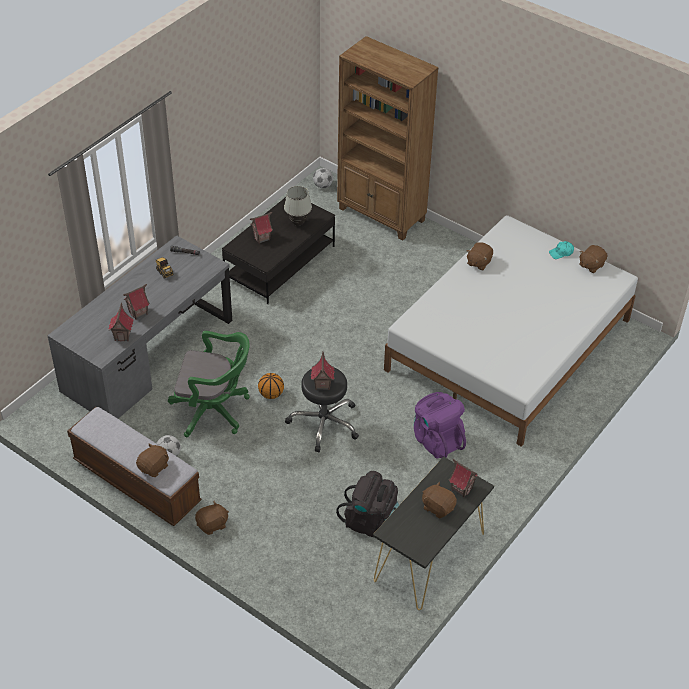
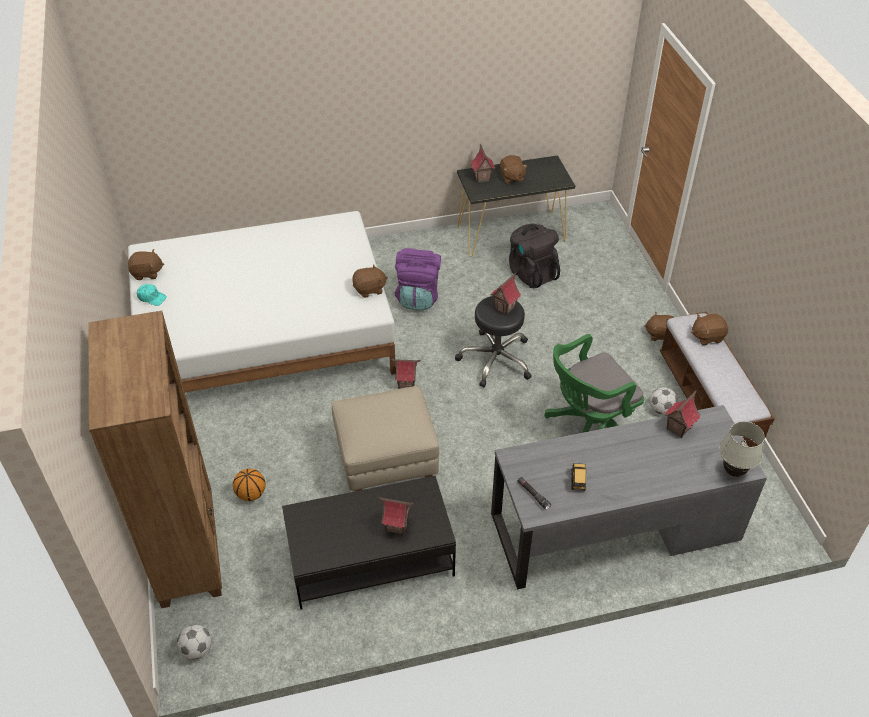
camera: 140 degrees left, 0 degrees up
(138, 313) = (643, 446): toy house -> toy house (406, 384)
(214, 410) = (587, 426): green office chair -> green office chair turned 75 degrees counterclockwise
(271, 394) = (519, 411): basketball -> basketball (250, 494)
(298, 223) = (336, 520): white table lamp -> white table lamp (733, 471)
(327, 314) = (386, 459): none -> beige ottoman
(478, 262) = (234, 331): brown plush toy -> brown plush toy (369, 289)

